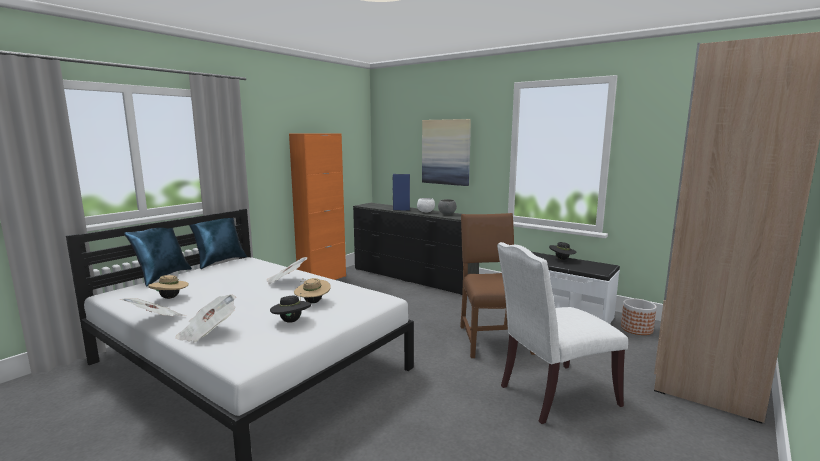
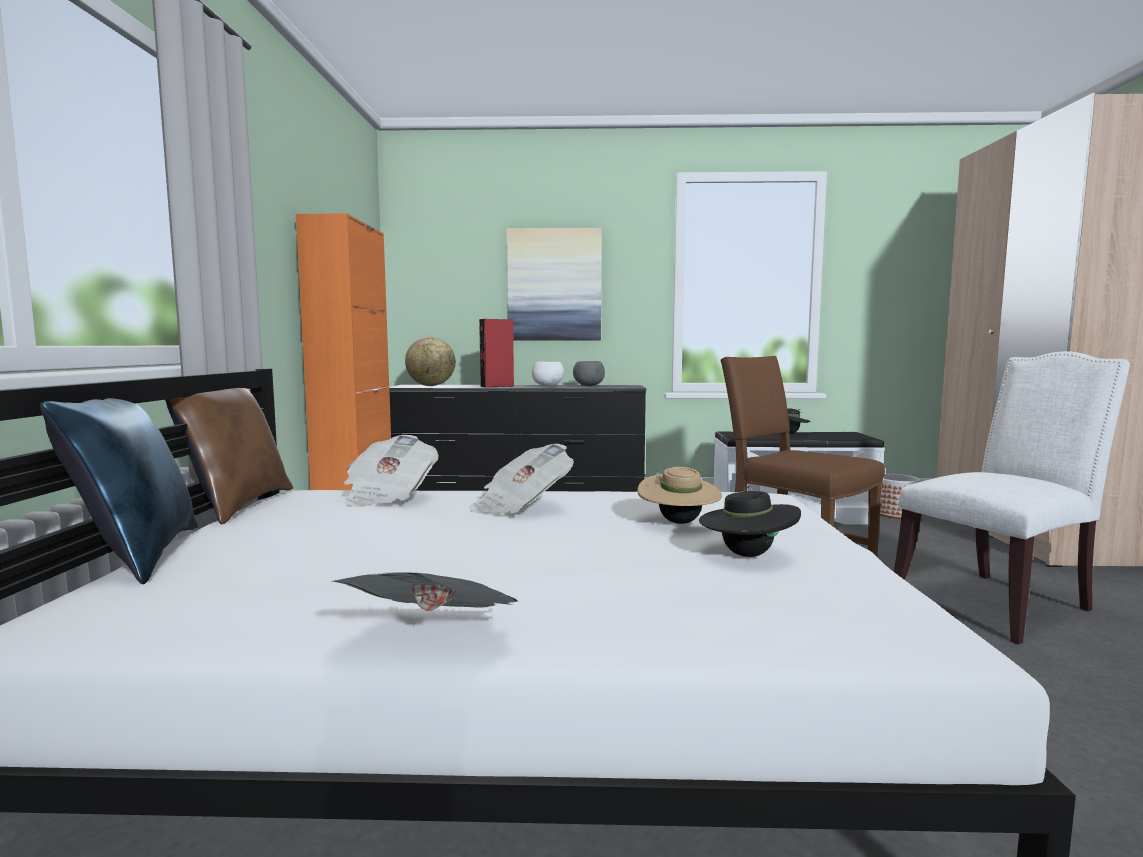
camera: 35 degrees left, 5 degrees down
(170, 298) = (316, 587): beige hat -> none
(208, 332) = (662, 619): newspaper -> newspaper (388, 496)
(220, 261) = (237, 506): blue pillow -> brown pillow
(376, 205) = (431, 386): none -> globe
(401, 210) = (497, 386): blue speaker -> red speaker
(553, 395) = (997, 602): white chair -> white chair turned 150 degrees counterclockwise

